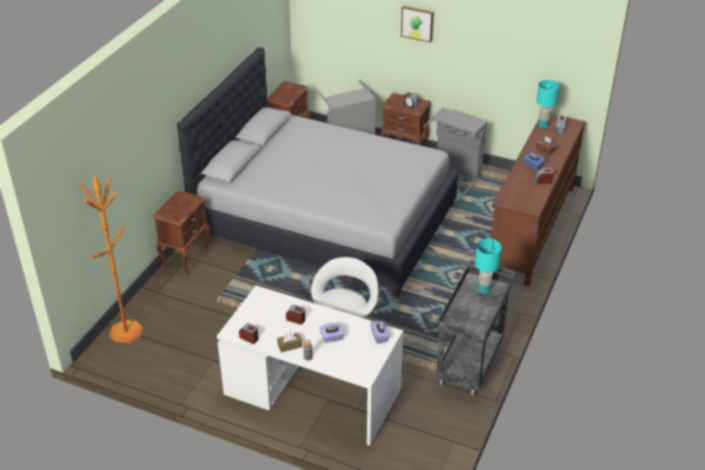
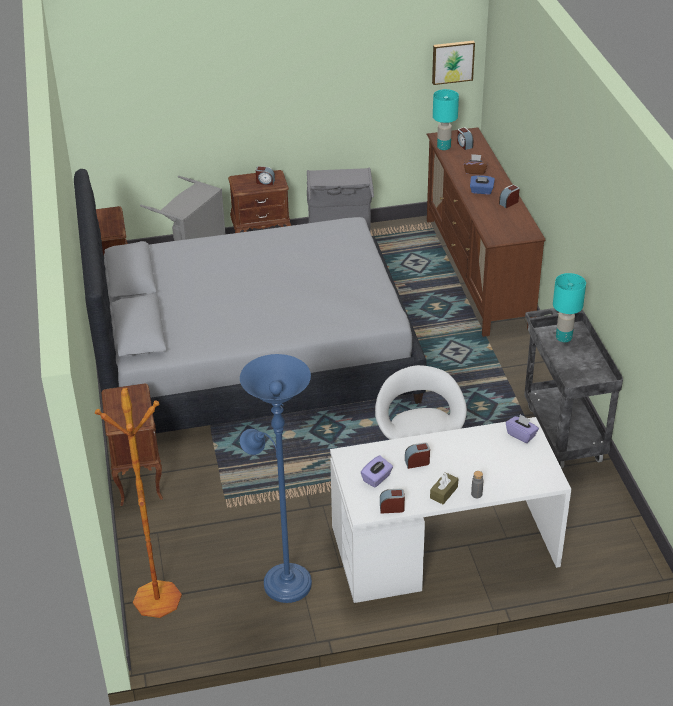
camera: 35 degrees left, 0 degrees up
(201, 359) = (283, 580): none -> blue floor lamp
(332, 337) = (476, 461): purple tissue box -> purple tissue box (377, 478)
(417, 23) = (251, 74): picture -> picture (452, 61)

